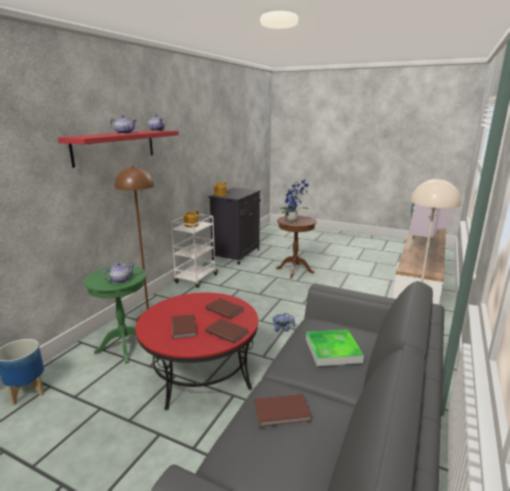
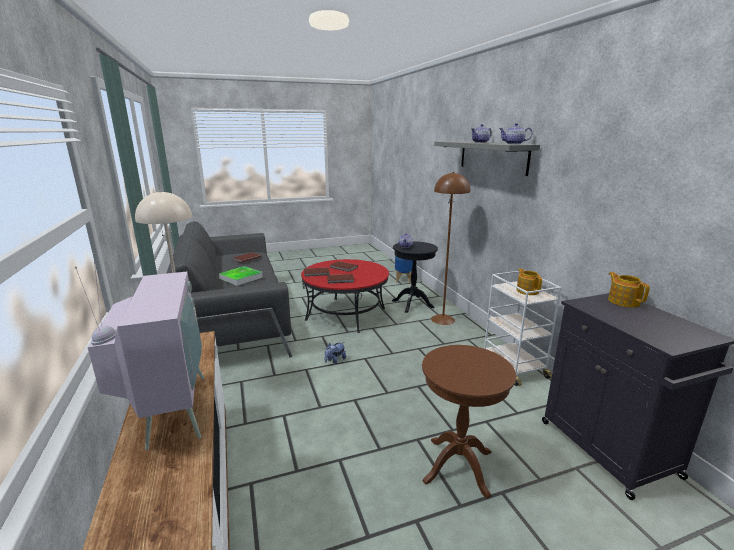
camera: 135 degrees right, 0 degrees up
(115, 147) = (492, 156): red shelf -> grey shelf
(124, 347) = (412, 304): green side table -> black side table
(293, 221) = (466, 360): potted plant -> none

